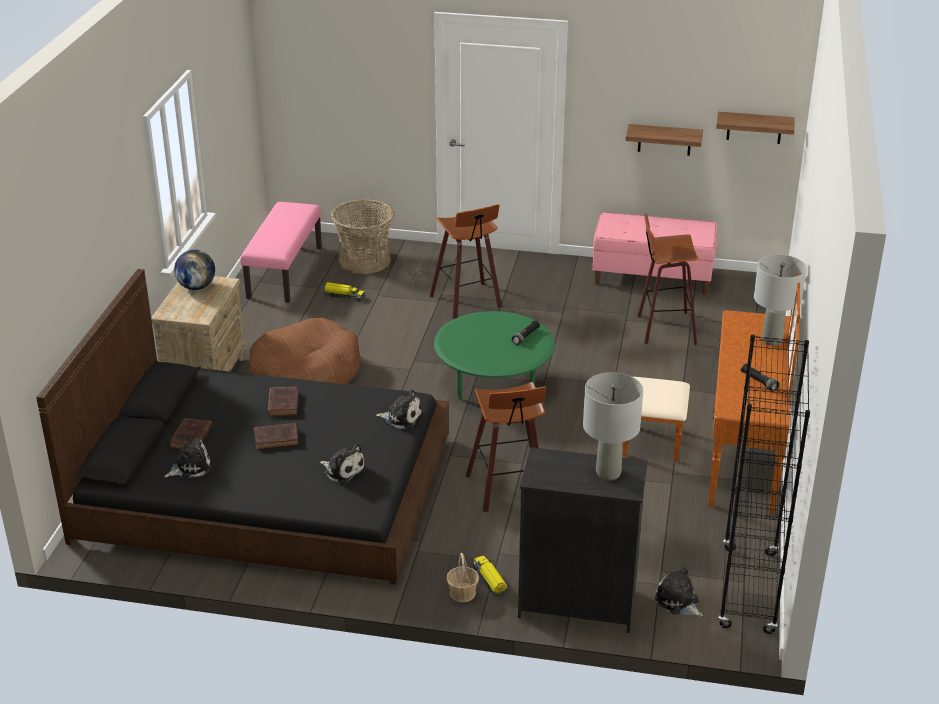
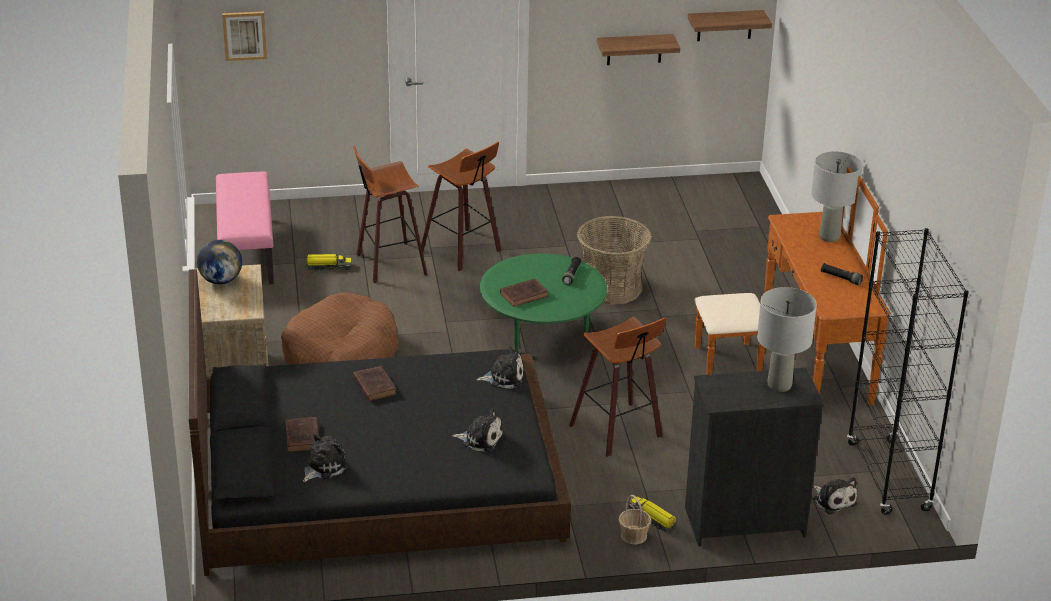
camera: 20 degrees left, 0 degrees up
(277, 438) = (393, 421): brown book -> brown book (525, 294)
(311, 81) = (244, 35): none -> picture
(365, 261) = (326, 225): basket -> basket (611, 288)
(652, 277) = (634, 194): pink bench -> none
(664, 329) = (675, 245): stool -> stool (388, 264)
(678, 602) = (833, 500): plush toy -> plush toy turned 150 degrees counterclockwise

